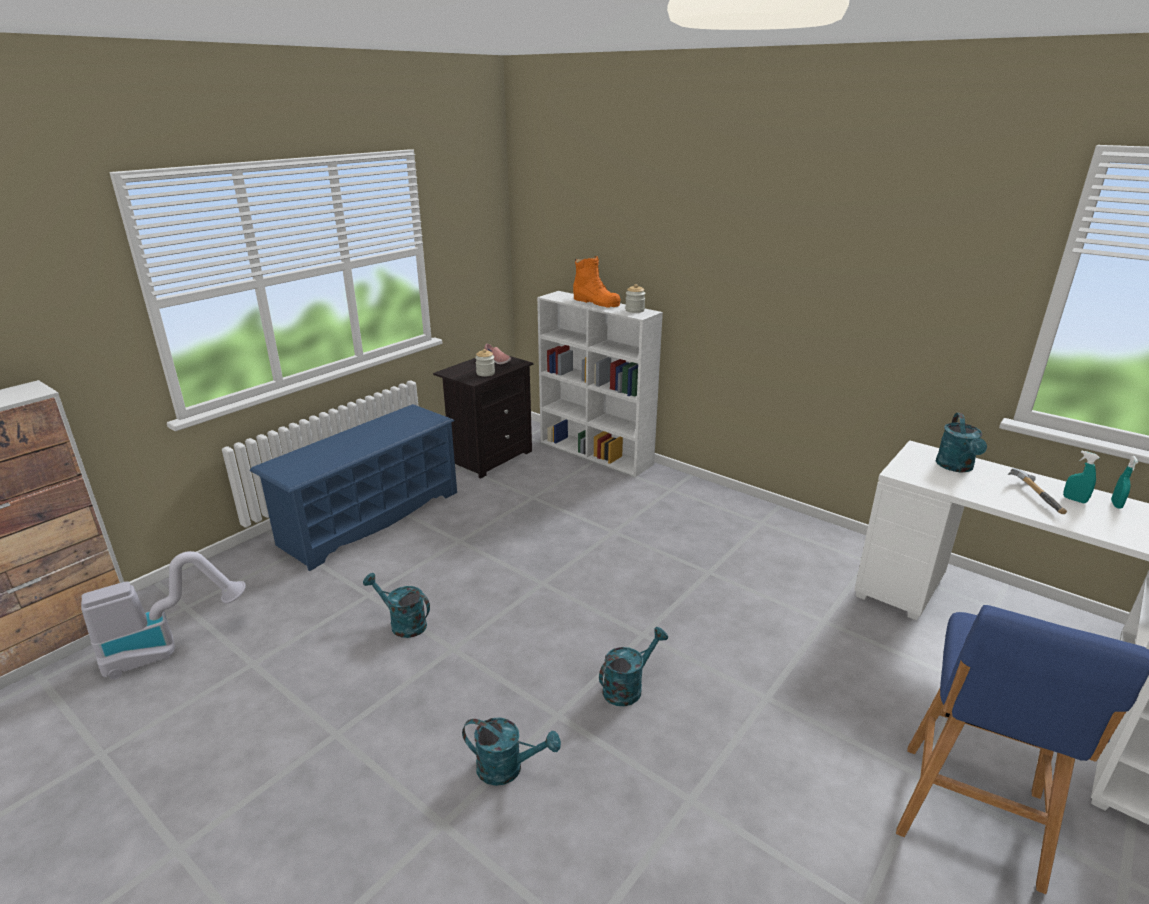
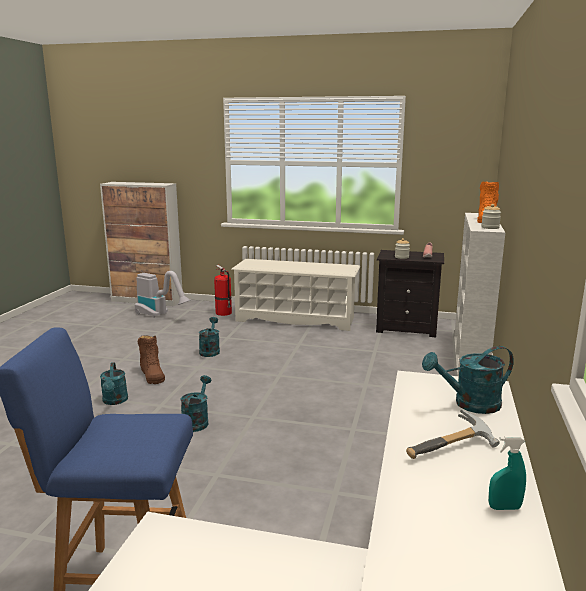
camera: 65 degrees right, 10 degrees down
(257, 573) = (224, 313): none -> fire extinguisher
(370, 518) = (296, 319): blue shoe rack -> white shoe rack
(439, 706) = (152, 375): none -> brown boot
(628, 687) = (196, 421): turquoise watering can -> turquoise watering can turned 105 degrees counterclockwise
(1074, 500) = (477, 475): turquoise spray bottle -> none

